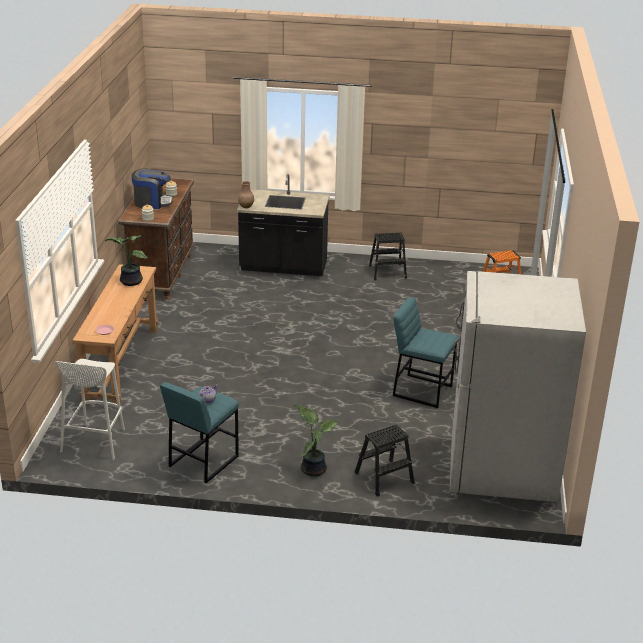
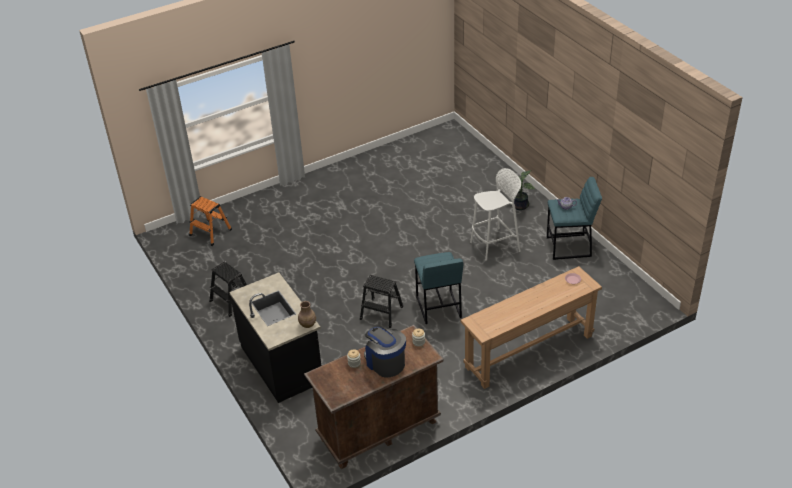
camera: 125 degrees left, 10 degrees up
(95, 442) = (615, 300): white stool -> white stool (495, 245)
(130, 282) = (499, 316): potted plant -> none
(384, 477) = (493, 180): black step ladder -> black step ladder (381, 313)
(421, 390) = (391, 207): blue stool -> blue stool (439, 308)
(502, 468) = (433, 149): white fridge -> none

